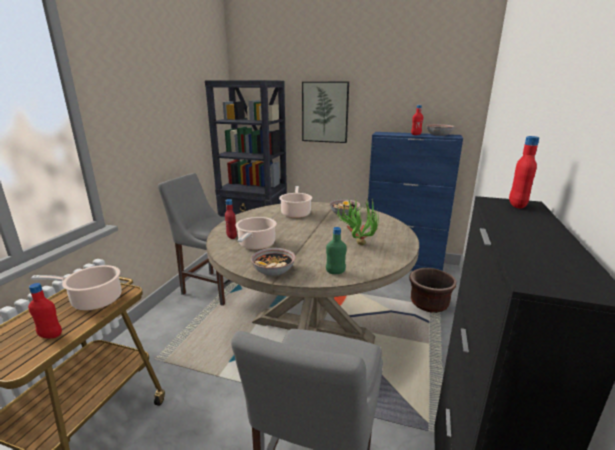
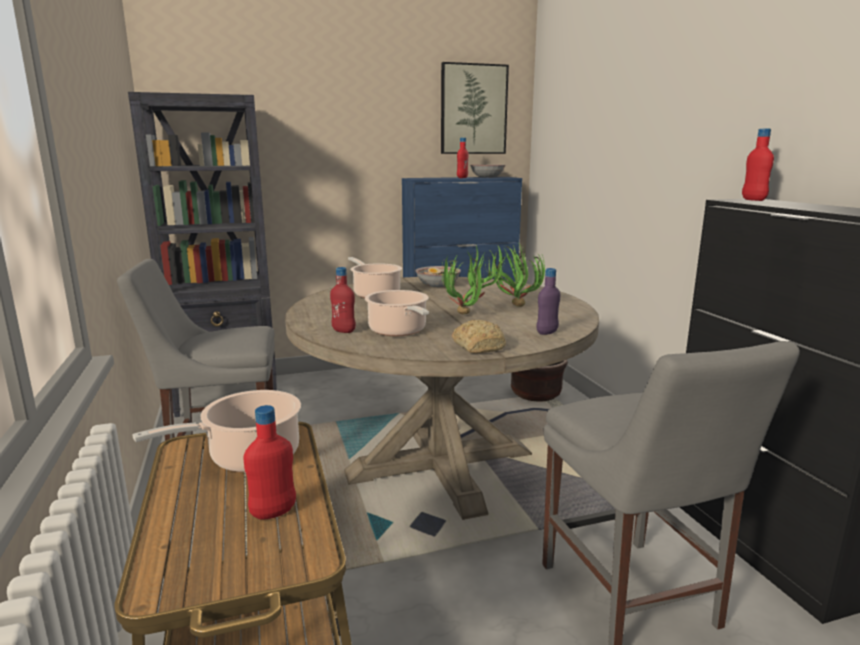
camera: 35 degrees left, 5 degrees down
(273, 270) = (478, 347): bowl -> bread
(313, 244) = (467, 316): none -> potted plant
(325, 112) = (322, 152): picture -> picture (473, 109)
(335, 272) = (547, 332): green bottle -> purple bottle

